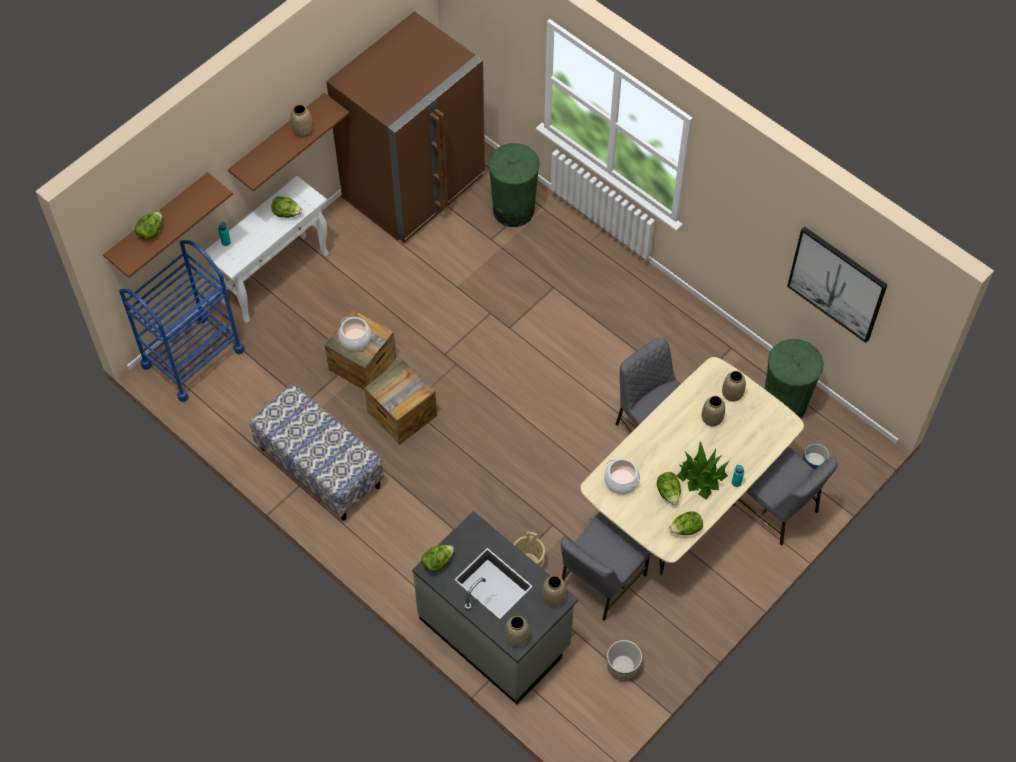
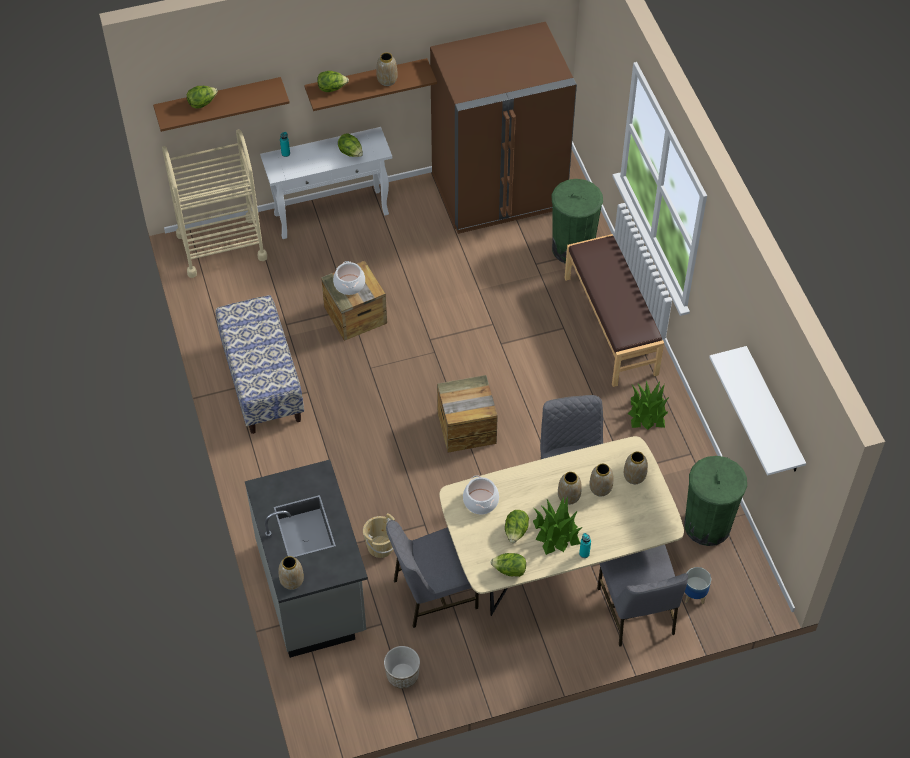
camera: 30 degrees right, 5 degrees down
(192, 357) = (221, 246): blue cart -> beige cart
(402, 414) = (360, 371): crate -> crate (466, 427)
(437, 562) = (270, 486): lettuce -> lettuce (332, 88)
(554, 597) = (347, 564): vase -> vase (569, 497)
(592, 265) = (611, 325): none -> brown bench
(672, 329) = (647, 412): none -> potted plant
(837, 283) = (773, 412): picture -> white shelf

